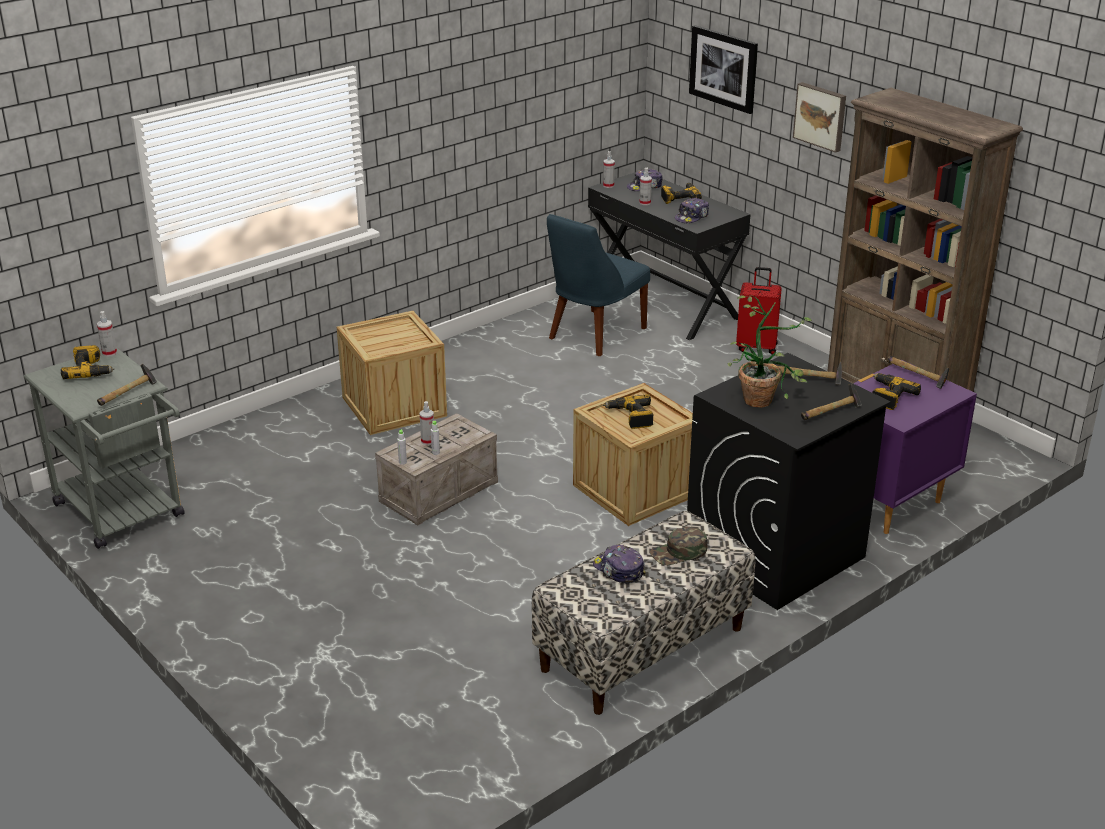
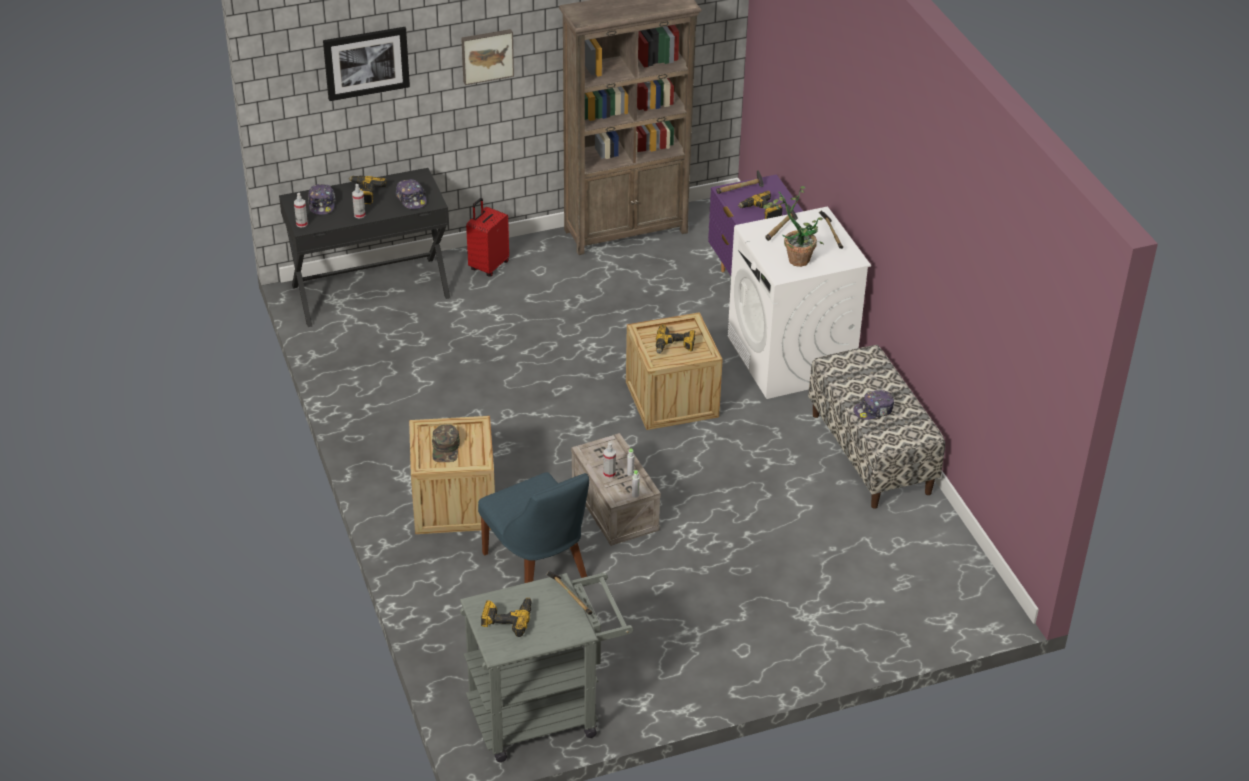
camera: 70 degrees left, 10 degrees up
(109, 353) = (477, 603): spray bottle -> none
(594, 334) = (401, 349): blue chair -> blue chair (538, 569)
(679, 552) = (864, 377): green cap -> green cap (446, 448)
(774, 555) = (791, 358): black washing machine -> white washing machine

